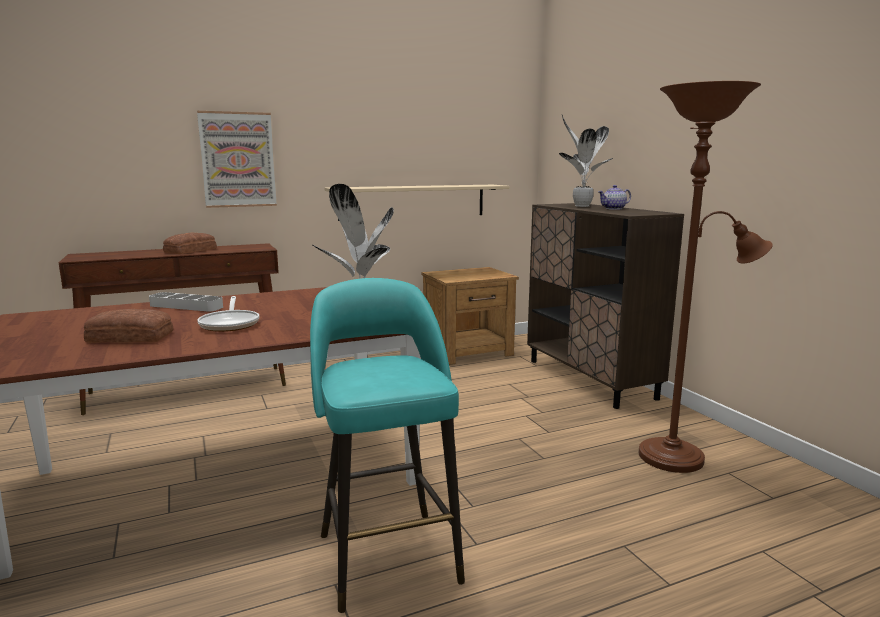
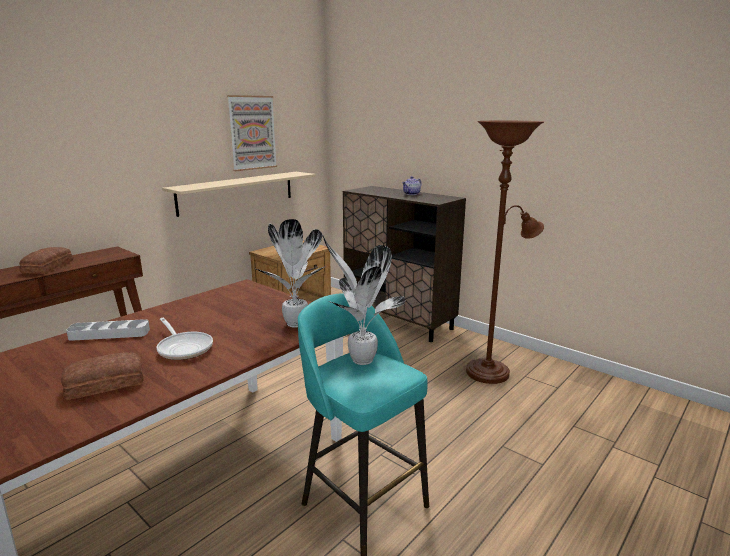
camera: 25 degrees left, 5 degrees up
(238, 160) = (77, 169): picture -> picture (252, 133)
(580, 206) = (382, 191): potted plant -> potted plant (360, 360)

